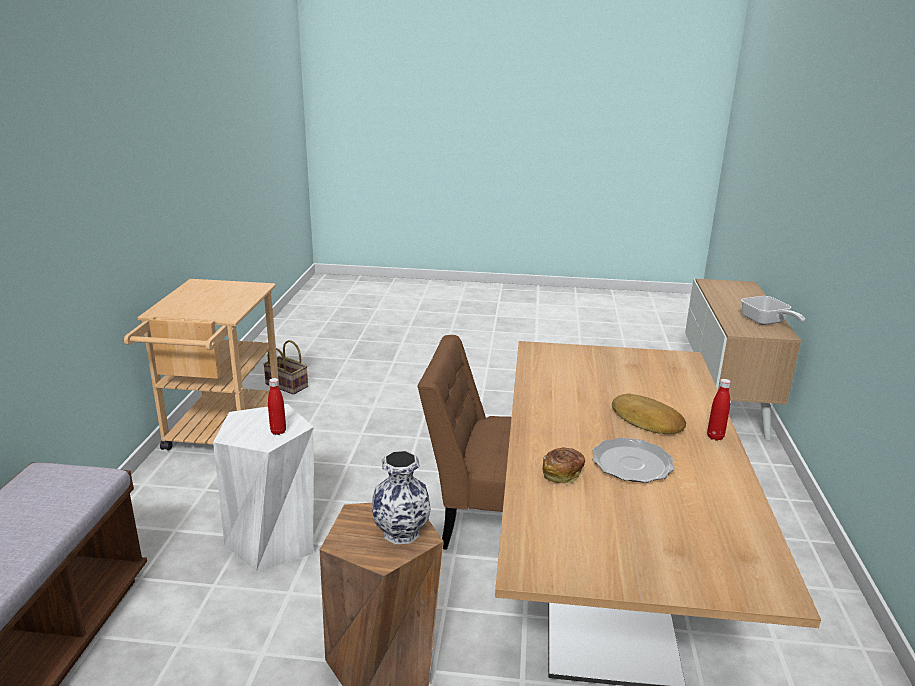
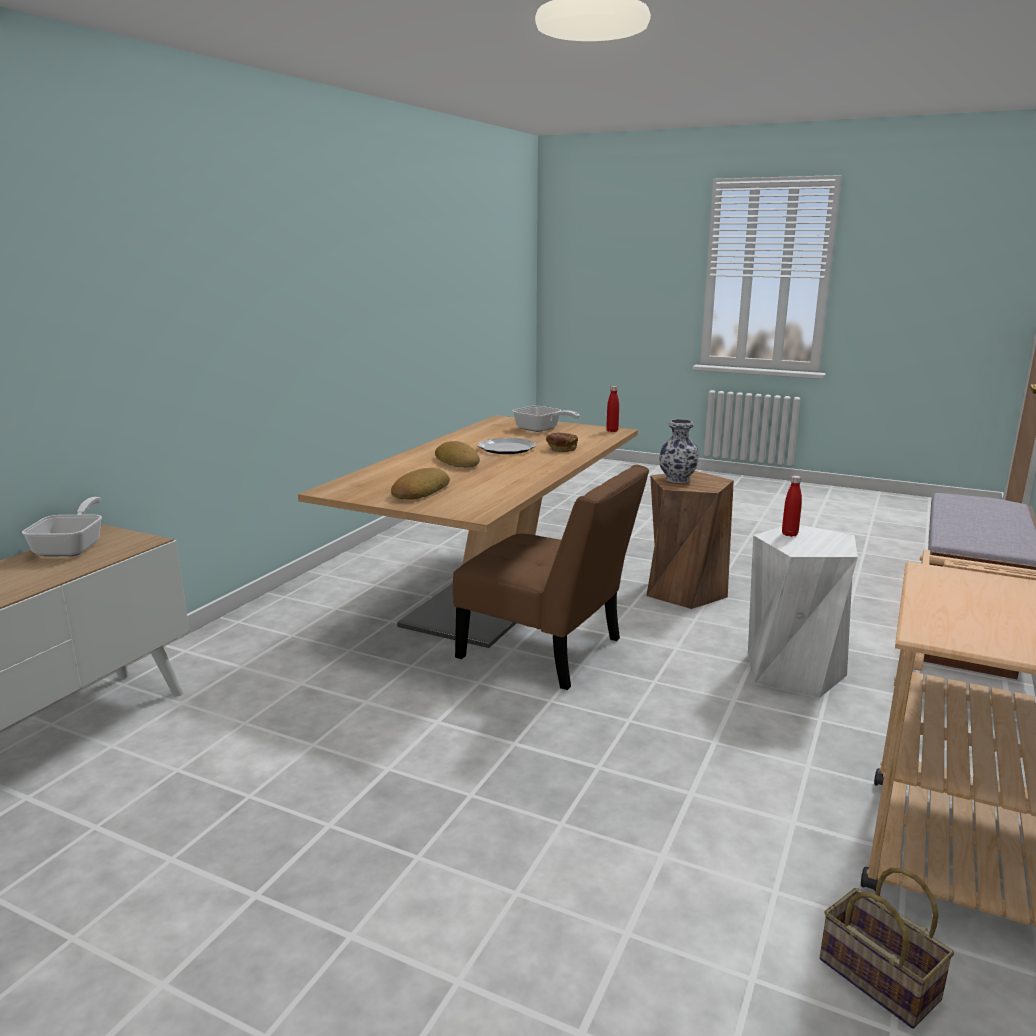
camera: 160 degrees left, 5 degrees down
(613, 367) = (419, 491): none -> bread
(653, 546) = (541, 430): none -> frying pan
(715, 437) = (423, 451): red bottle -> red bottle (612, 431)

